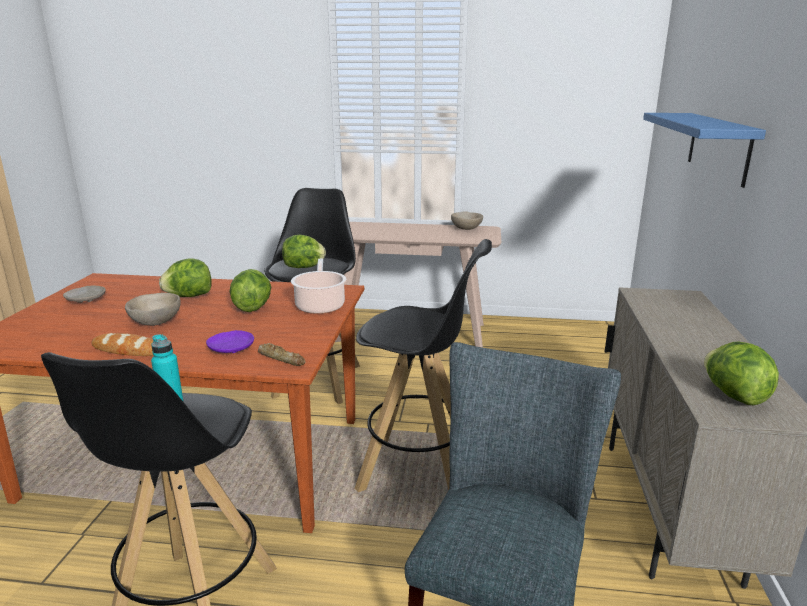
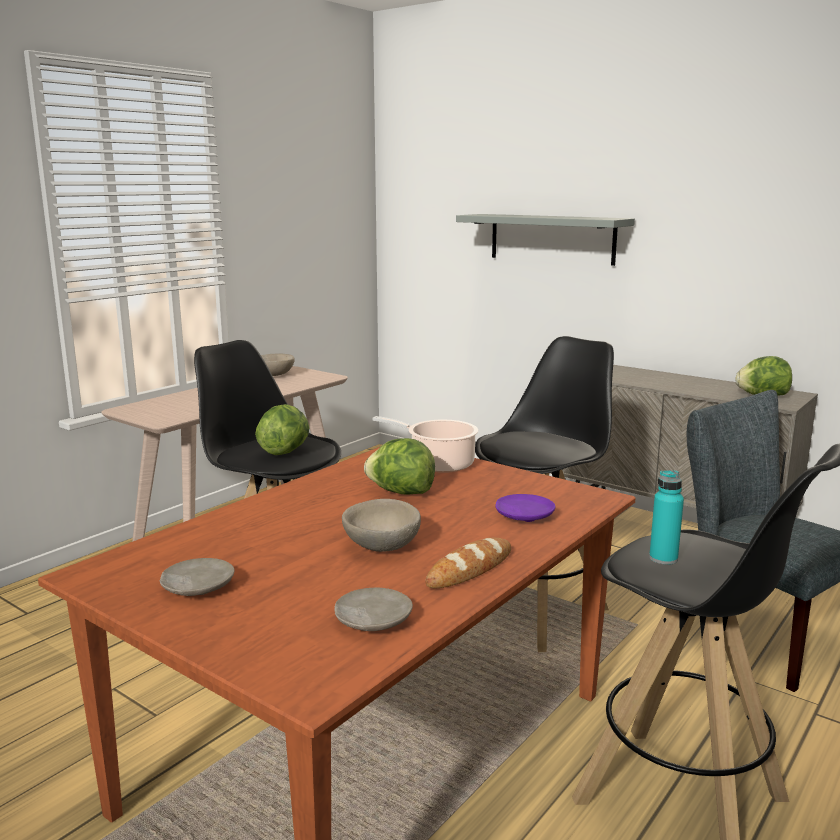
camera: 60 degrees left, 5 degrees down
(50, 341) = (372, 620): none -> beige plate
(189, 296) = (301, 519): lettuce -> none
(281, 358) = (575, 499): bread -> none
(718, 147) = (551, 238): blue shelf -> grey shelf

